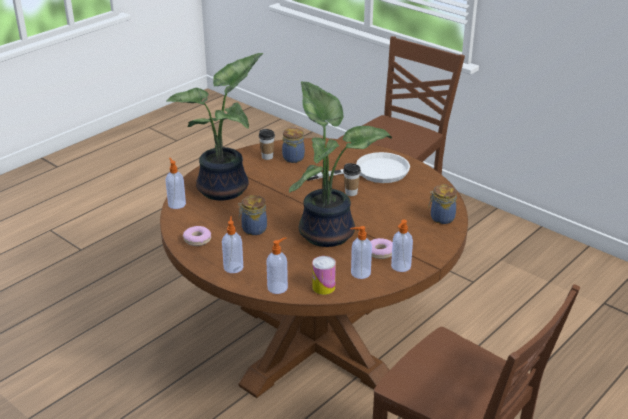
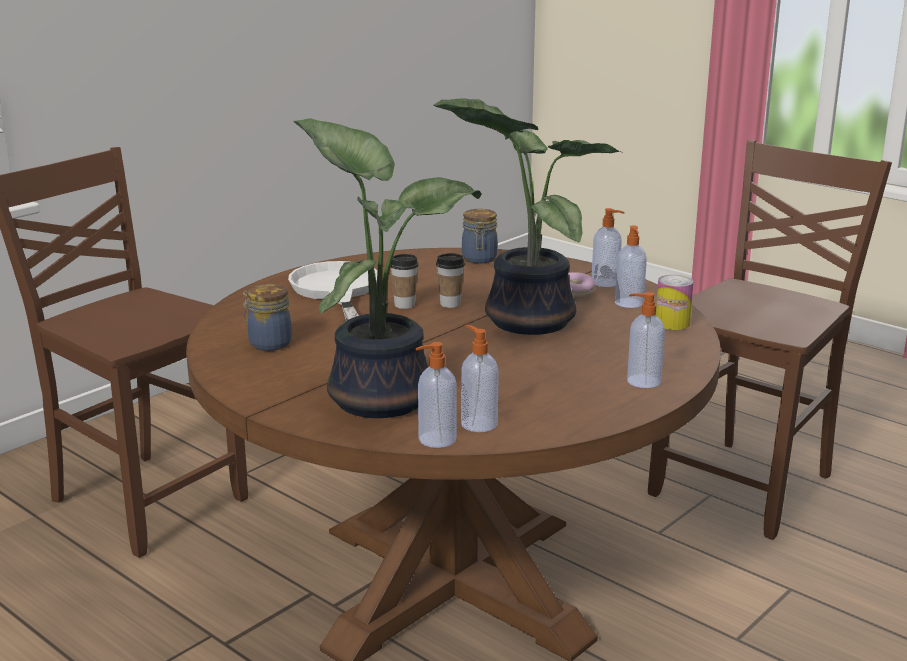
camera: 90 degrees left, 10 degrees down
(197, 240) = (565, 413): donut -> none
(253, 229) = (523, 370): jar -> none
(267, 157) = (257, 364): cup -> cup (450, 304)
(278, 287) = (685, 350): soap dispenser -> soap dispenser (478, 423)

